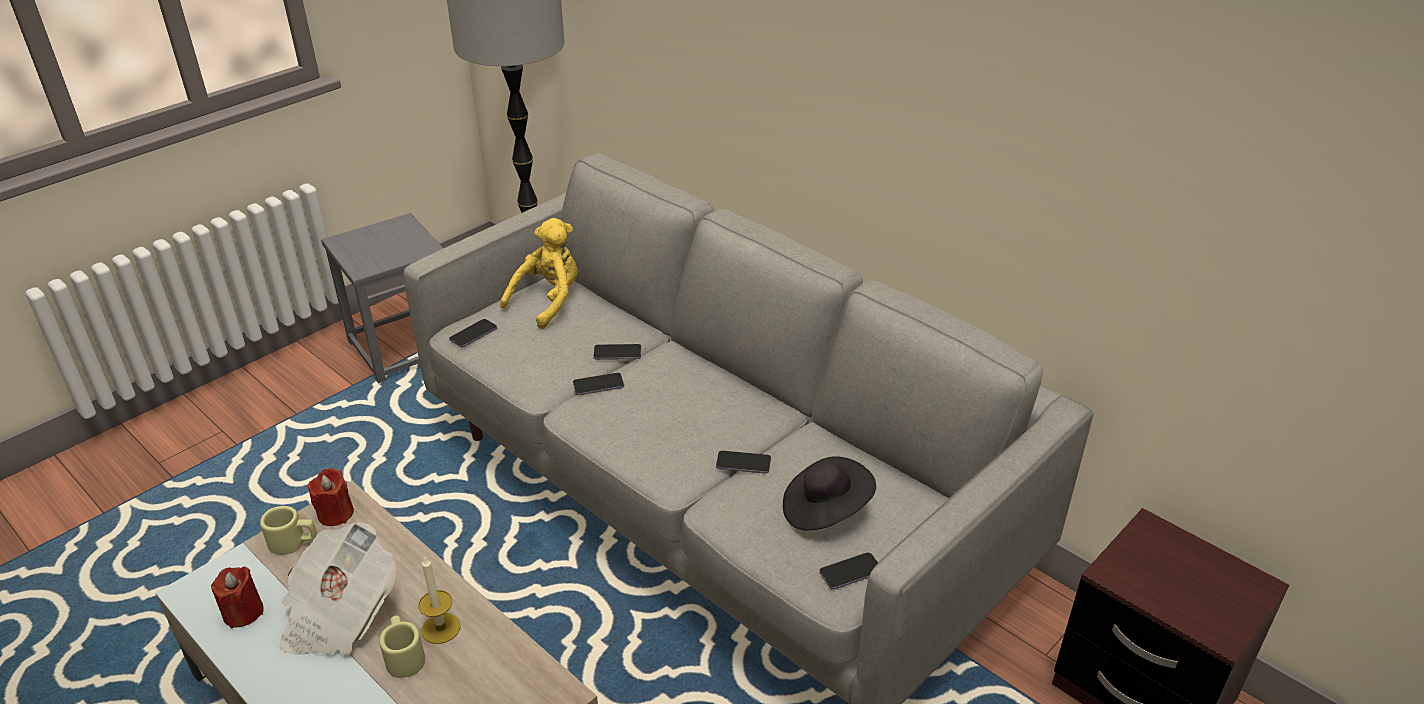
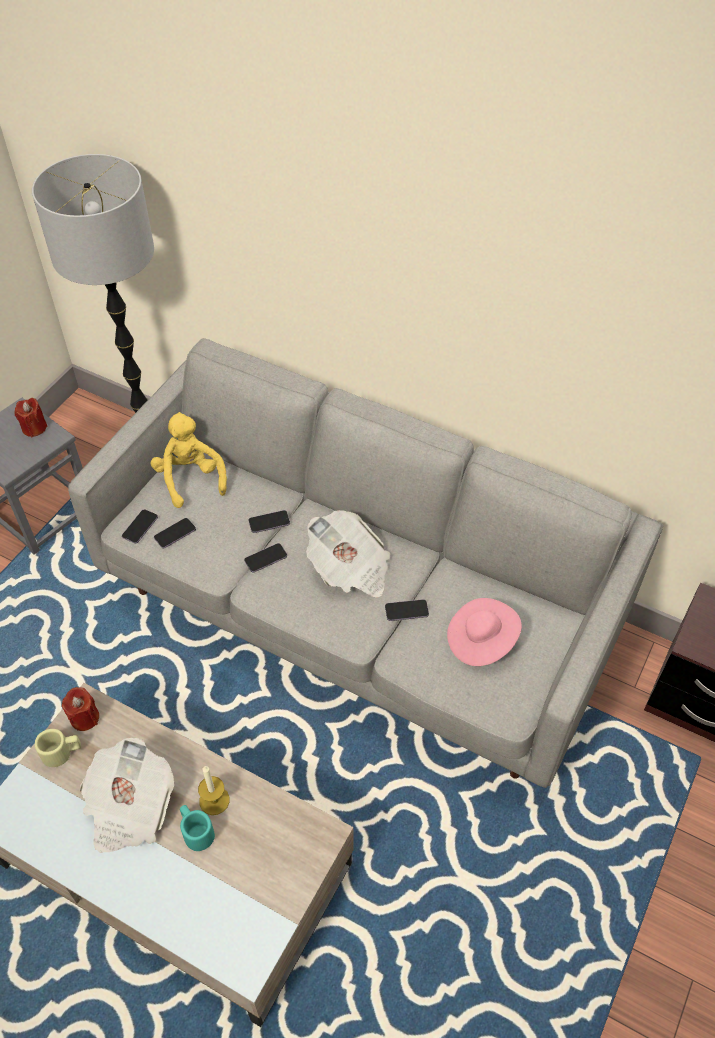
camera: 15 degrees left, 15 degrees up
(243, 612) = (50, 826): red candle -> red candle (34, 428)
(404, 656) = (196, 831): beige mug -> turquoise mug
(548, 301) = (190, 478): yellow plush toy -> yellow plush toy turned 45 degrees counterclockwise
(692, 411) = (350, 569): none -> newspaper
(825, 510) = (481, 641): black hat -> pink hat
(850, 572) = (515, 692): phone -> phone (175, 534)

